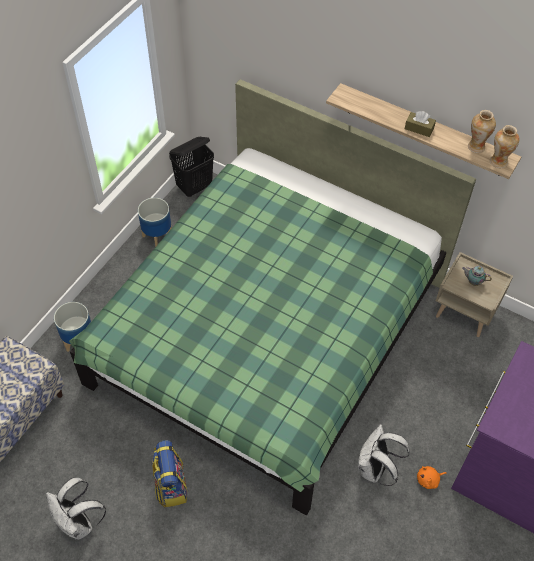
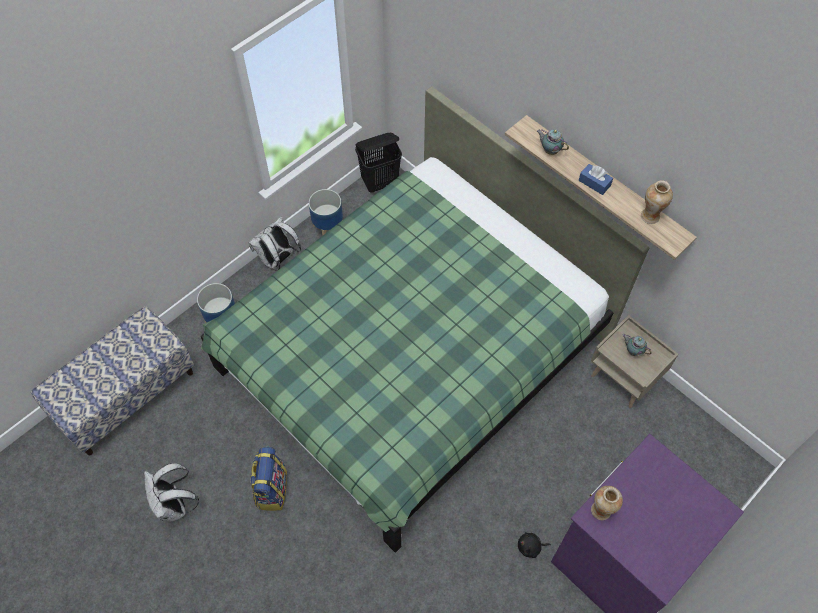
camera: 15 degrees right, 5 degrees up
(371, 108) = (550, 150): none -> teapot
(375, 469) = (478, 522): white backpack -> white backpack (278, 260)
(419, 128) = (594, 183): brown tissue box -> blue tissue box
(429, 480) = (530, 547): orange plush toy -> black plush toy
(498, 162) = (669, 238): vase -> vase (601, 510)

